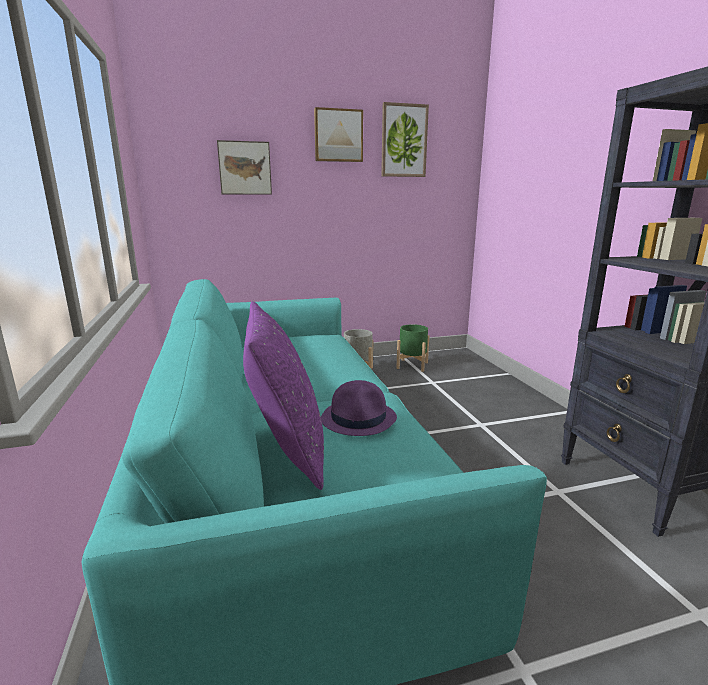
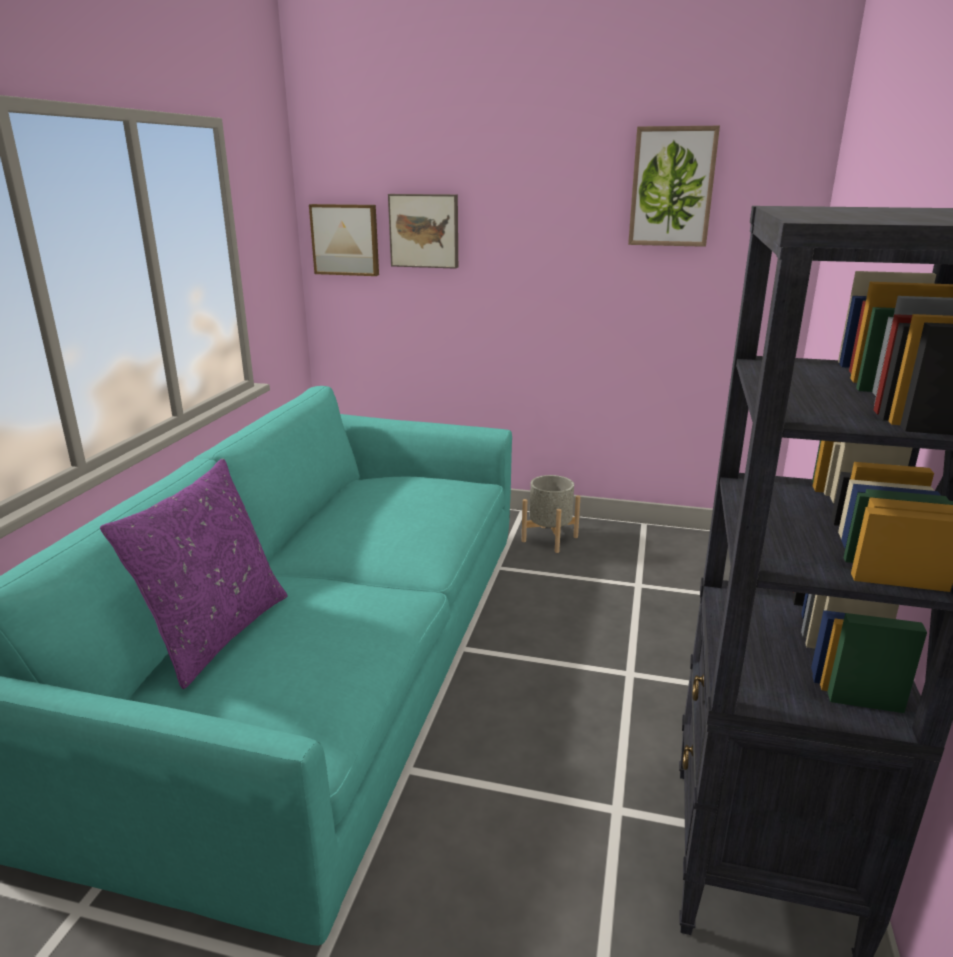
camera: 30 degrees right, 5 degrees up
(338, 136) = (561, 182): picture -> picture (346, 239)
(359, 418) = (325, 620): purple hat -> none
(412, 365) = (640, 548): green planter -> none

